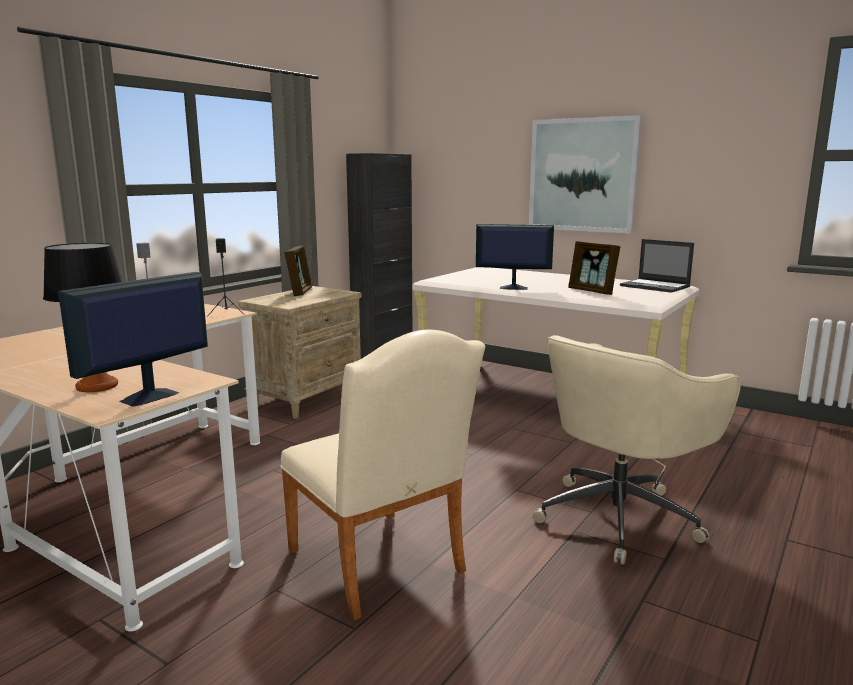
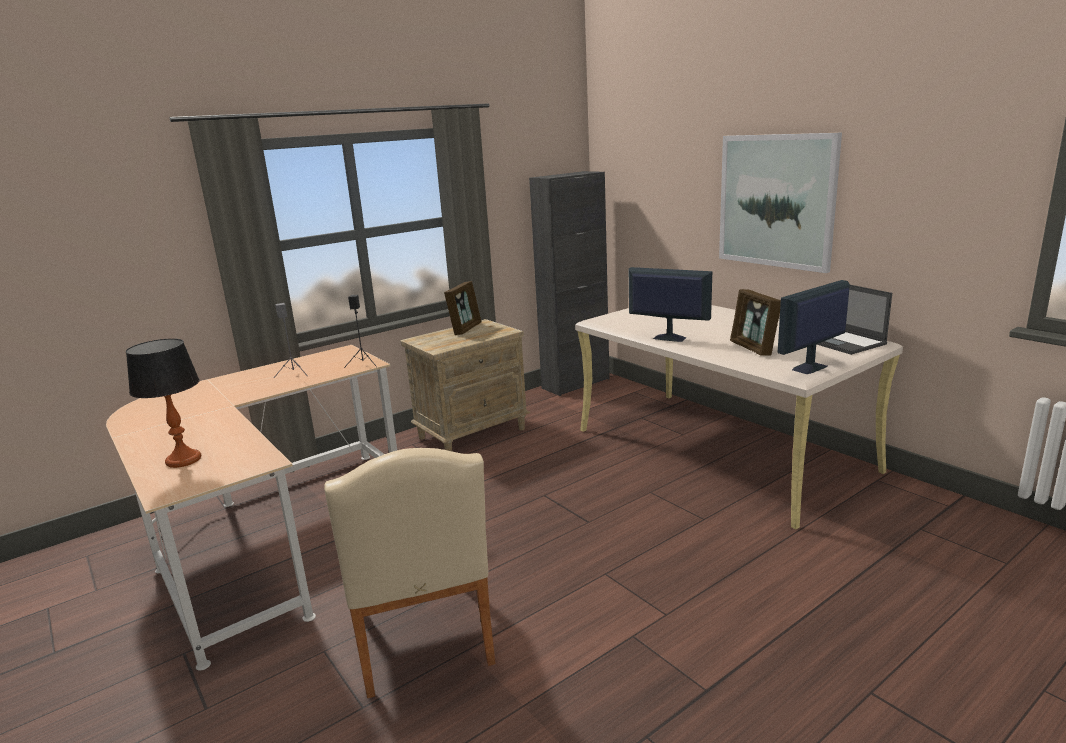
camera: 20 degrees right, 5 degrees up
(148, 397) = (207, 479): monitor -> monitor (809, 368)
(620, 516) = (693, 626): beige office chair -> none

